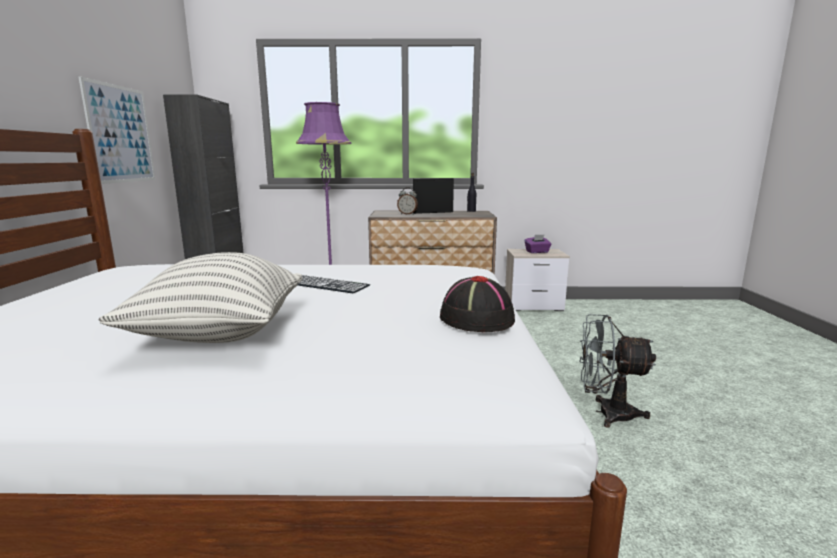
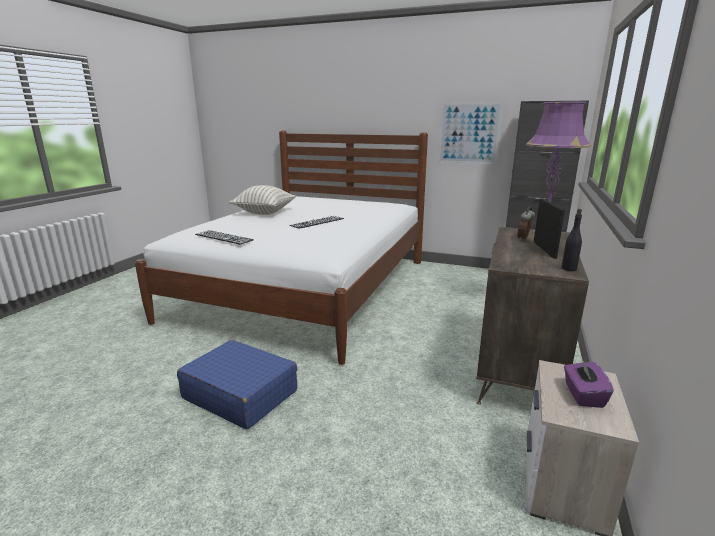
camera: 110 degrees right, 5 degrees up
(476, 319) = (224, 237): black hat -> keyboard
(606, 413) = (240, 394): grey fan -> blue suitcase

